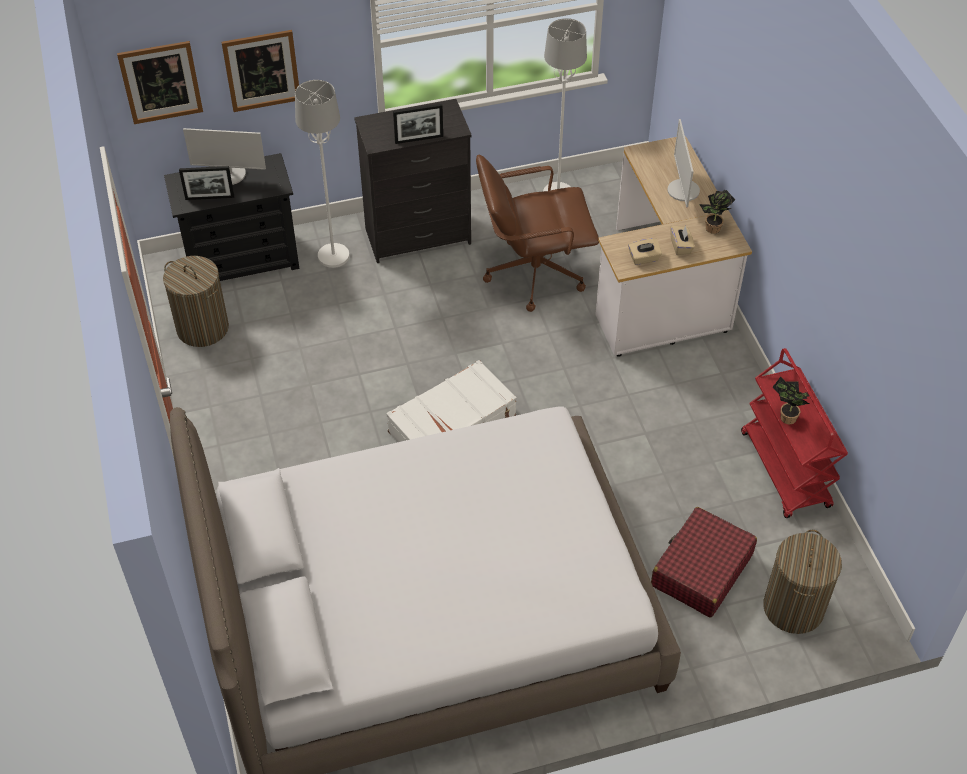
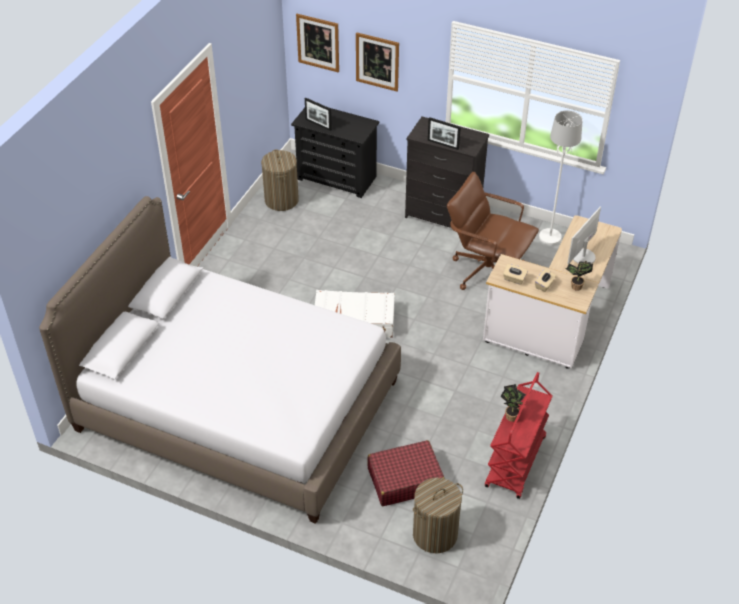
camera: 40 degrees right, 5 degrees down
(230, 174) = (341, 118): monitor -> none
(333, 256) = (385, 201): white floor lamp -> none

